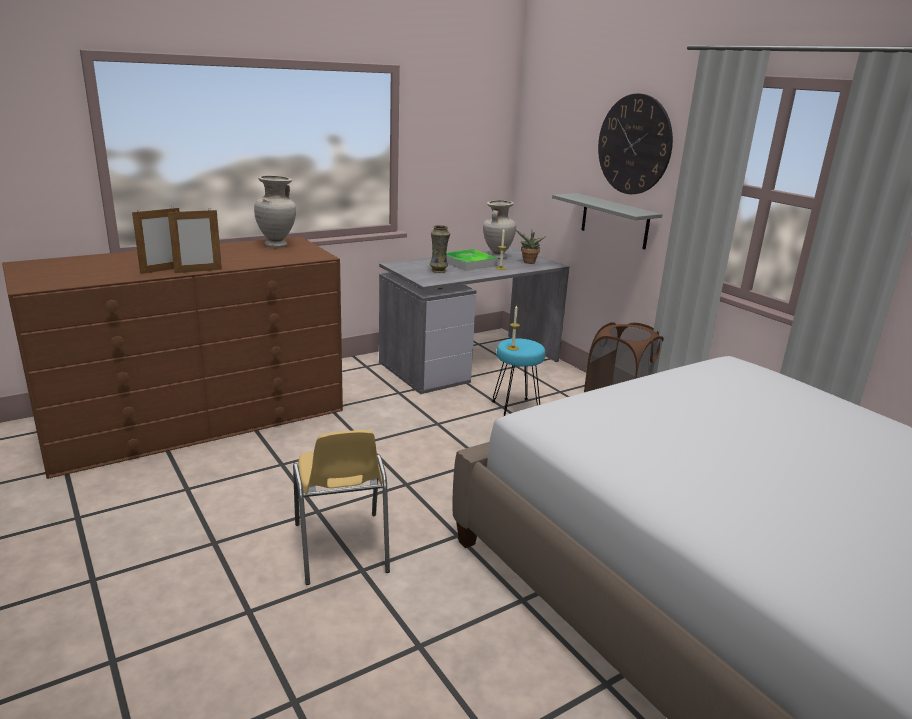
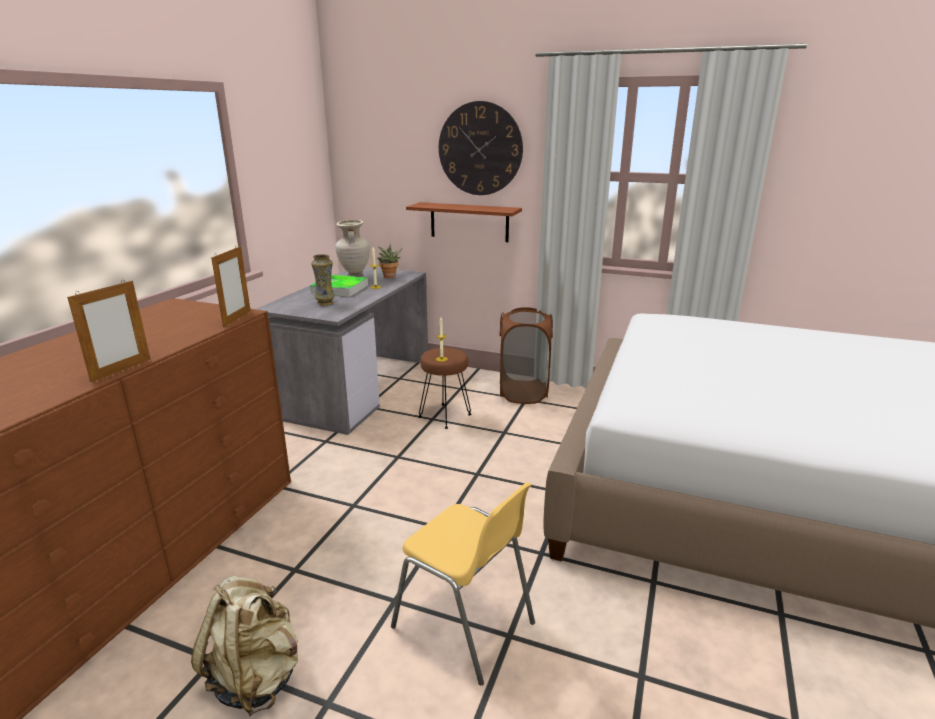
camera: 35 degrees left, 0 degrees up
(163, 270) = (65, 383): picture frame -> picture frame (237, 318)
(196, 509) = (256, 677): none -> beige backpack
(277, 245) = (165, 314): beige vase -> none
(515, 409) = (445, 416): turquoise stool -> brown stool
(614, 221) = (469, 222): grey shelf -> brown shelf

